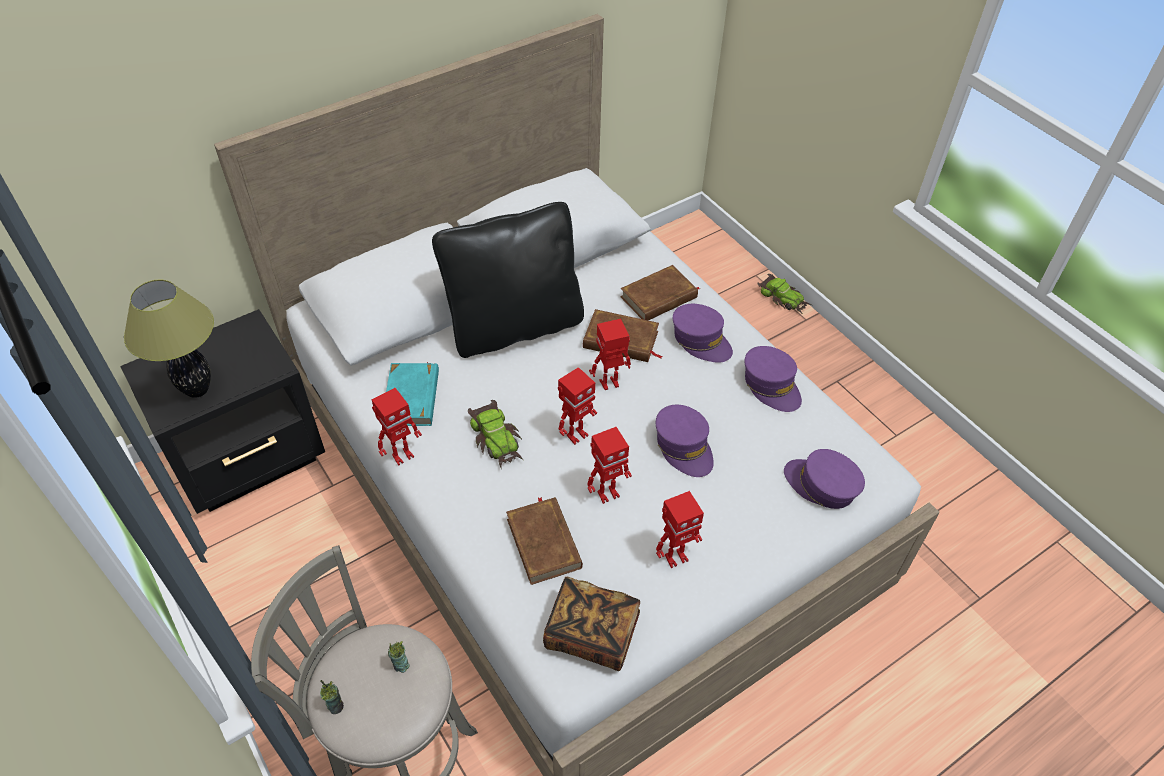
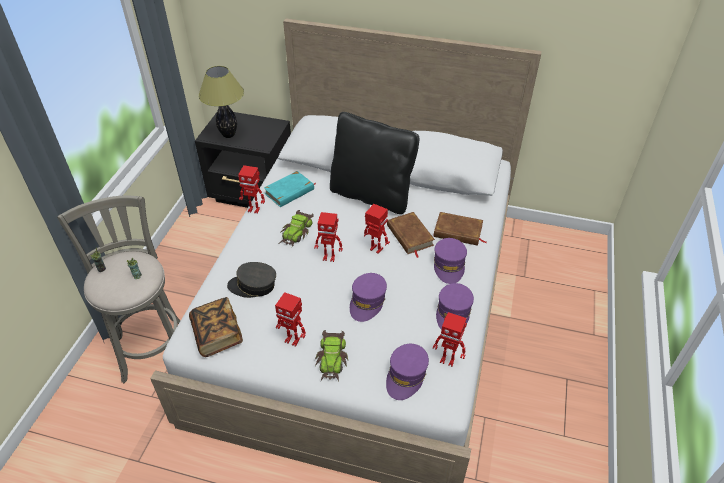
camera: 50 degrees right, 5 degrees down
(544, 543) = (253, 286): brown book -> grey cap
(607, 493) = (305, 290): toy robot -> toy robot (447, 360)
(783, 298) = (595, 313): toy car -> toy car (332, 359)
(821, 485) = (406, 376): purple cap -> purple cap turned 150 degrees counterclockwise

